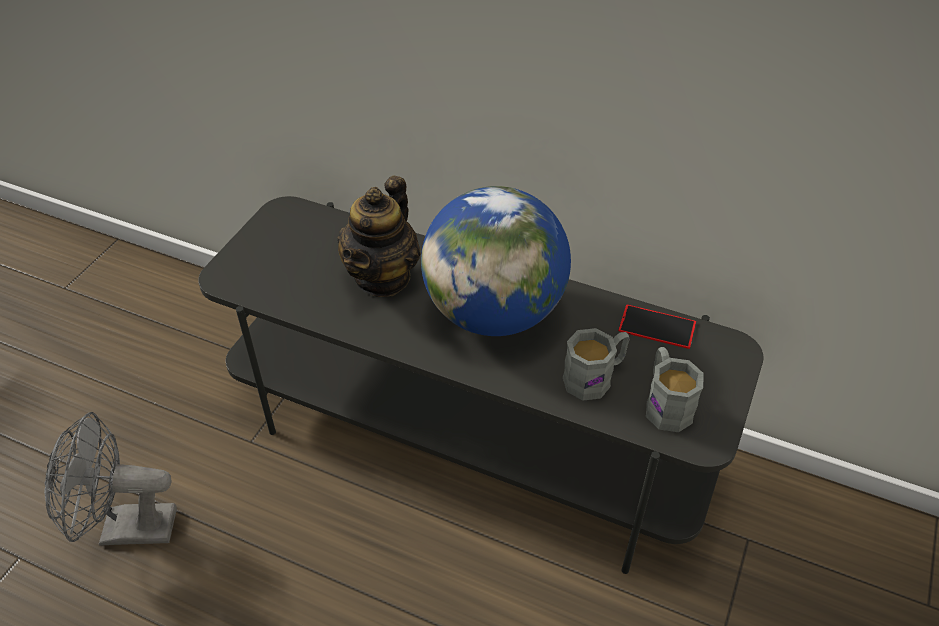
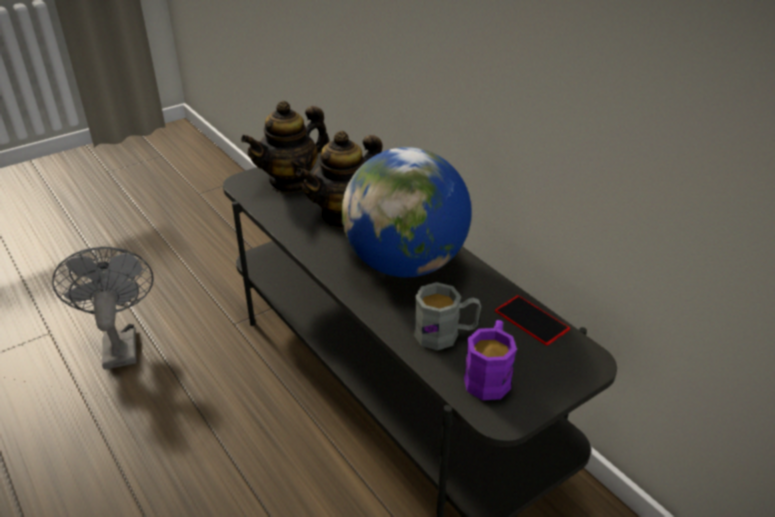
camera: 30 degrees right, 10 degrees down
(126, 529) = (119, 343): grey fan -> grey fan turned 45 degrees clockwise
(283, 255) = (291, 182): none -> teapot
(665, 403) = (489, 375): grey mug -> purple mug

